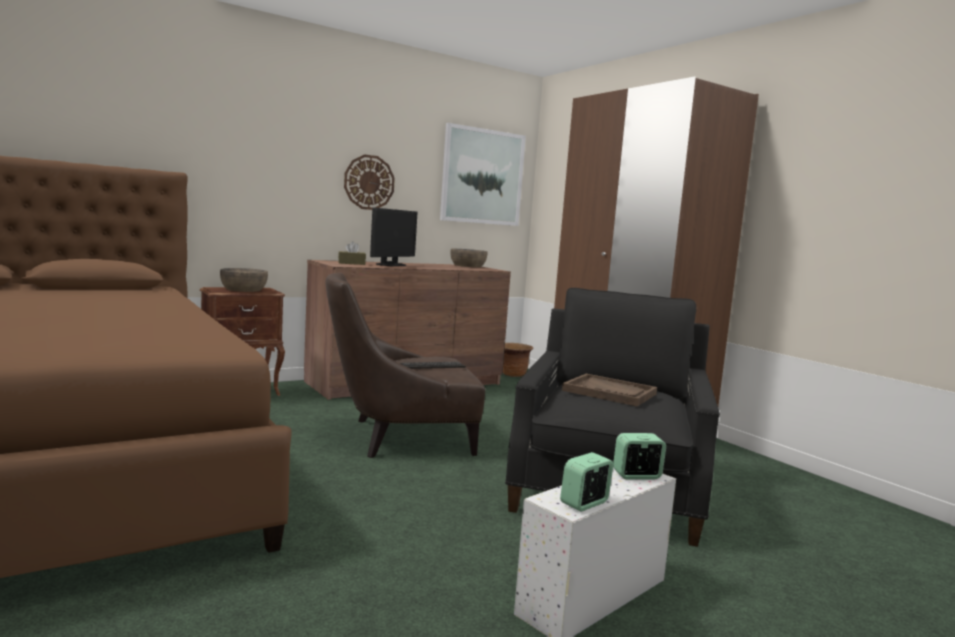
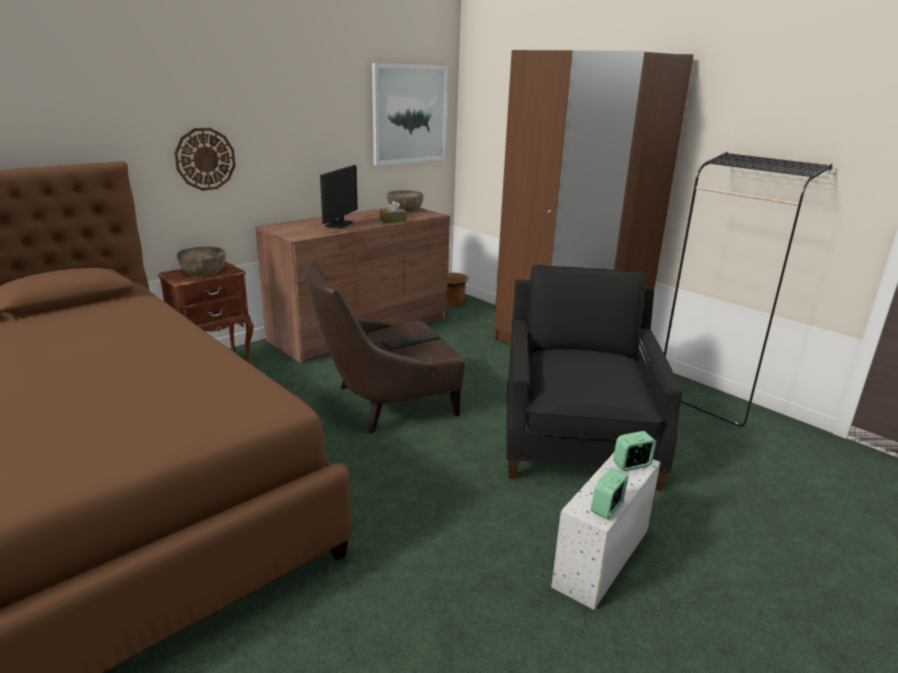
camera: 10 degrees left, 15 degrees up
(351, 263) = (302, 229): brown tissue box -> brown tissue box (393, 221)
(369, 182) = (304, 137): wall clock -> wall clock (205, 159)
(609, 392) = (584, 370): brown tray -> none
(791, 479) = (711, 401): none -> black clothes rack

